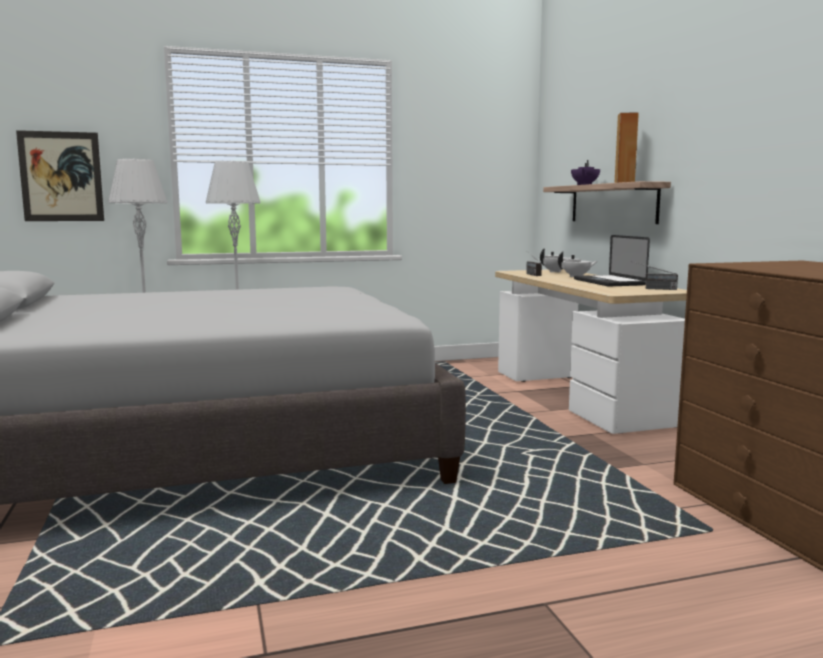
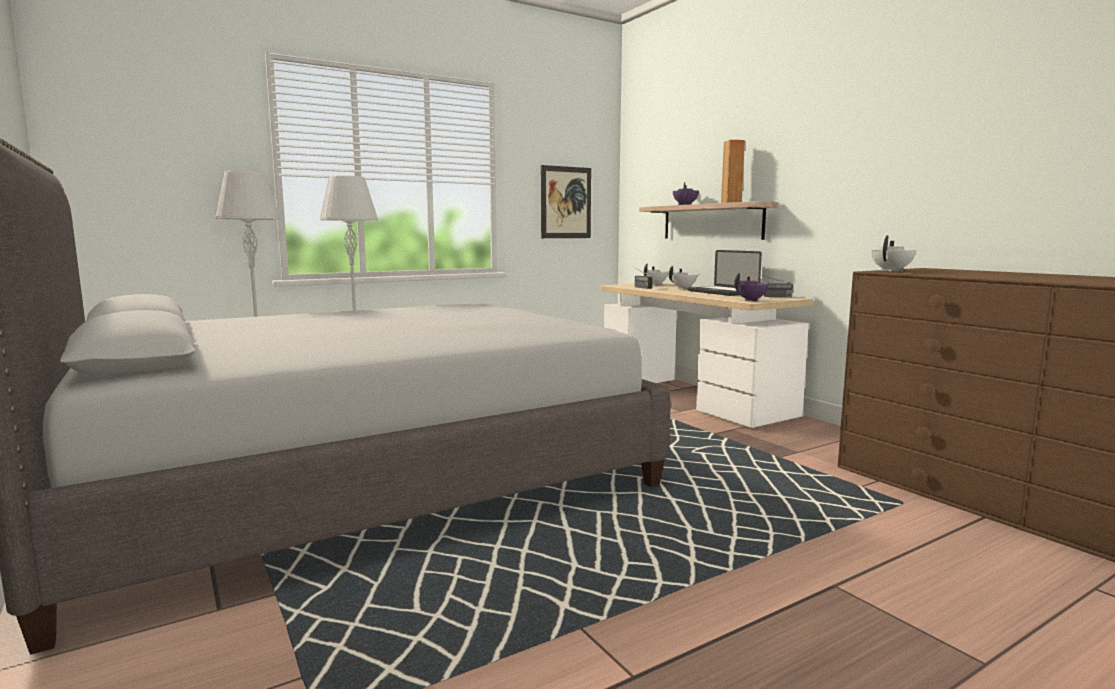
camera: 15 degrees left, 0 degrees up
(61, 176) = (150, 189): picture -> picture (566, 202)
(619, 292) = (751, 300): none -> purple teapot
(736, 264) = (892, 271): none -> white teapot

